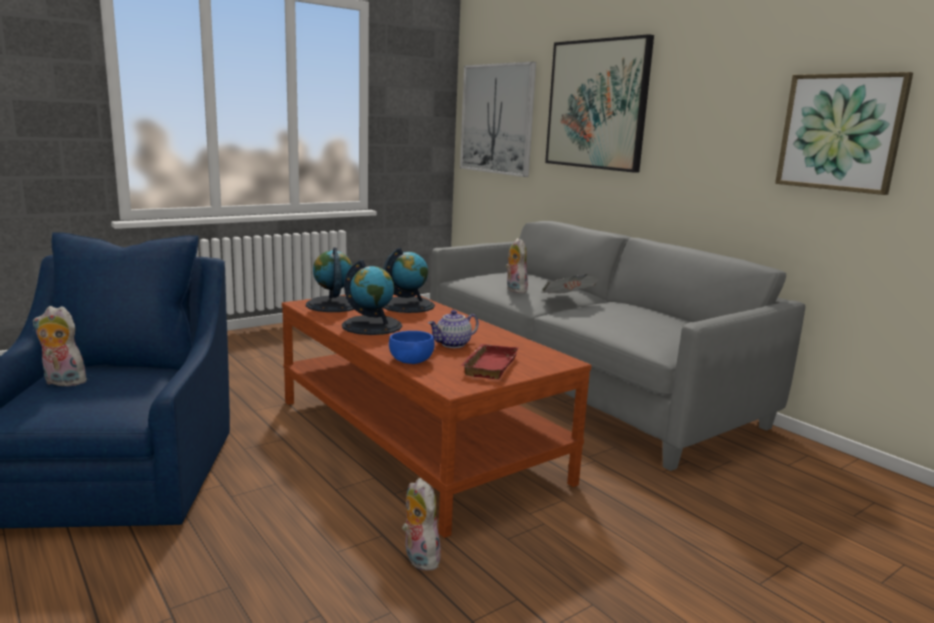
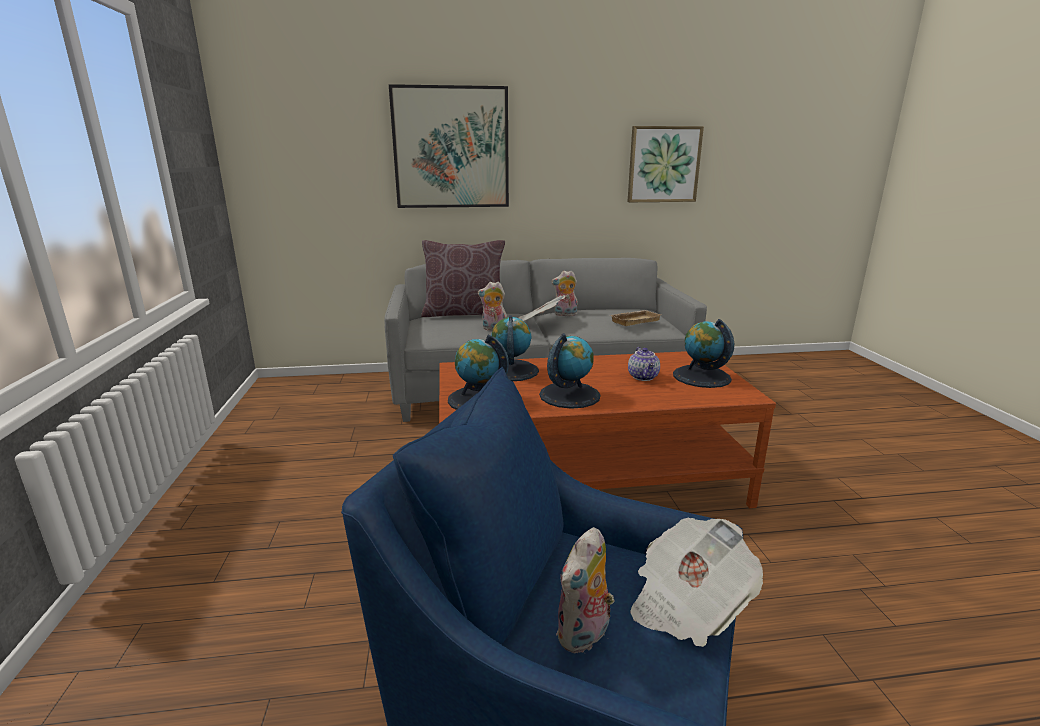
camera: 60 degrees left, 5 degrees up
(95, 405) = (687, 603): none -> newspaper
(411, 360) = (679, 397): blue bowl -> none
(418, 558) = (783, 525): plush toy -> plush toy (565, 315)
(488, 365) = (701, 376): red tray -> globe
(497, 119) = (304, 166): picture -> none
(539, 277) = (464, 314): none -> brown pillow
(645, 328) = (634, 320): none -> beige tray

